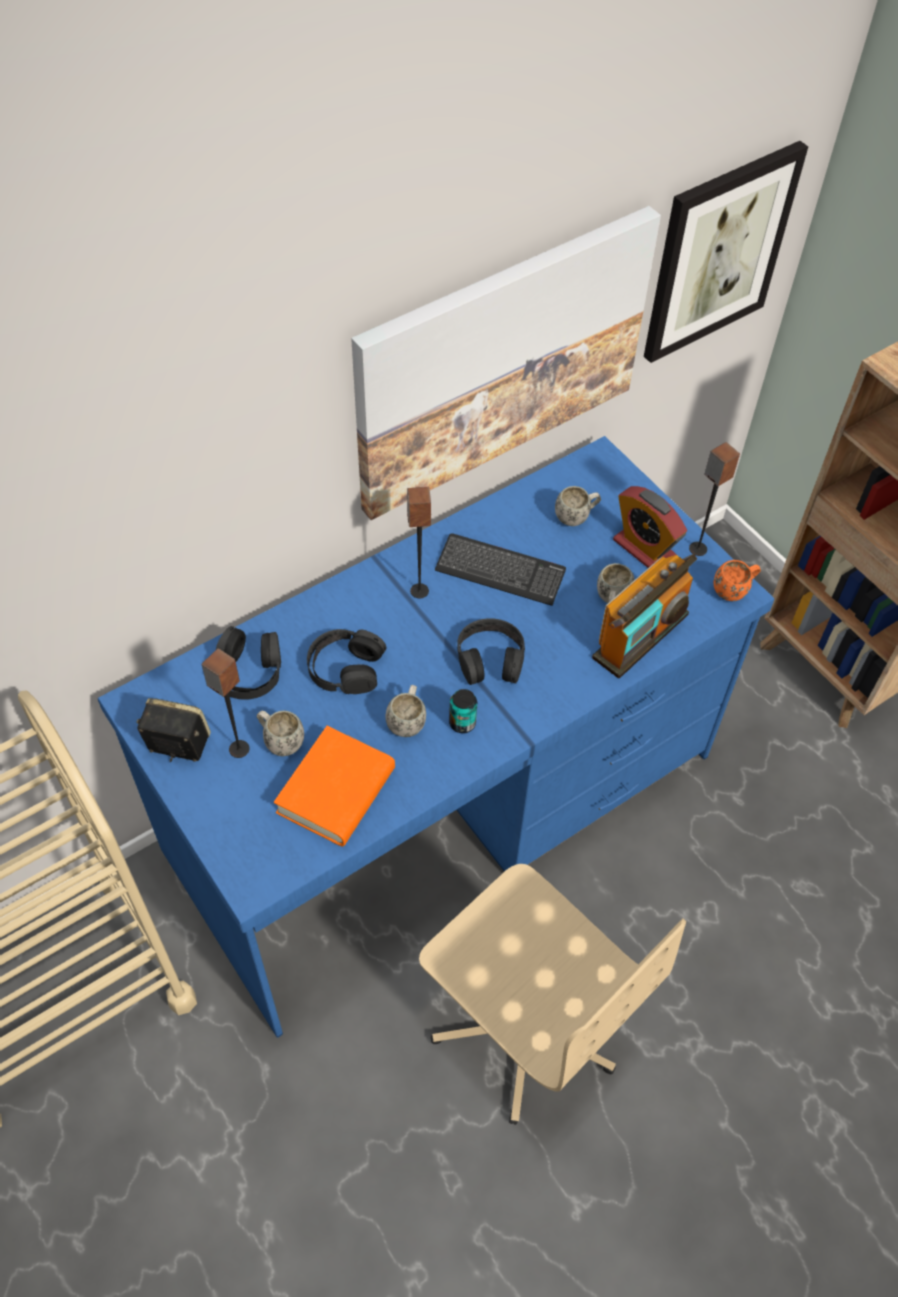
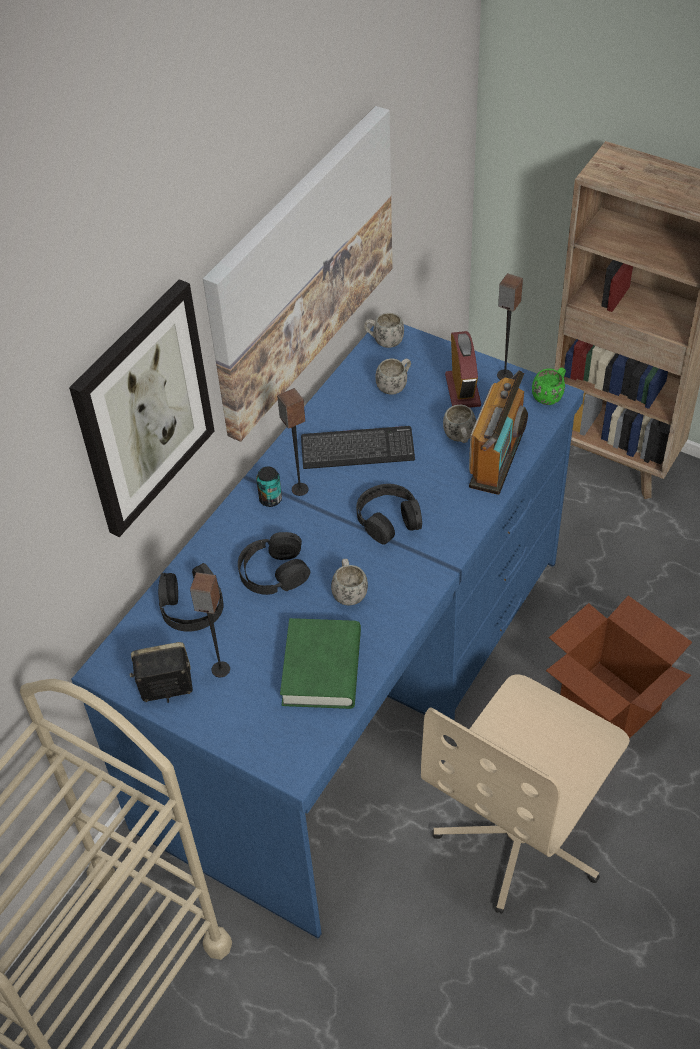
camera: 20 degrees left, 5 degrees down
(280, 741) = (252, 649): white mug -> white mug (384, 342)
(336, 791) = (322, 669): orange book -> green book
(462, 723) = (394, 576): can -> can (270, 499)
(526, 1026) = (521, 835): beige office chair -> beige office chair turned 105 degrees clockwise
(644, 549) = (462, 390): alarm clock -> alarm clock turned 120 degrees counterclockwise
(686, 929) = (609, 704): none -> cardboard box
(718, 253) = (425, 132): picture -> picture (143, 409)
(734, 590) = (550, 396): orange mug -> green mug

